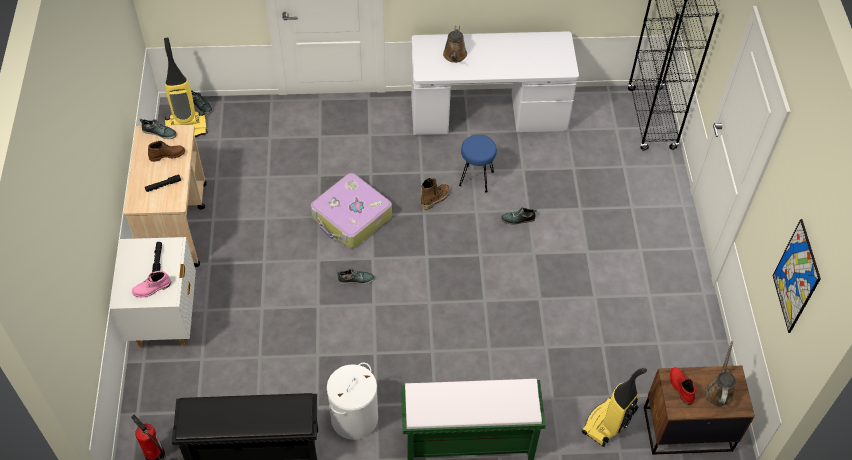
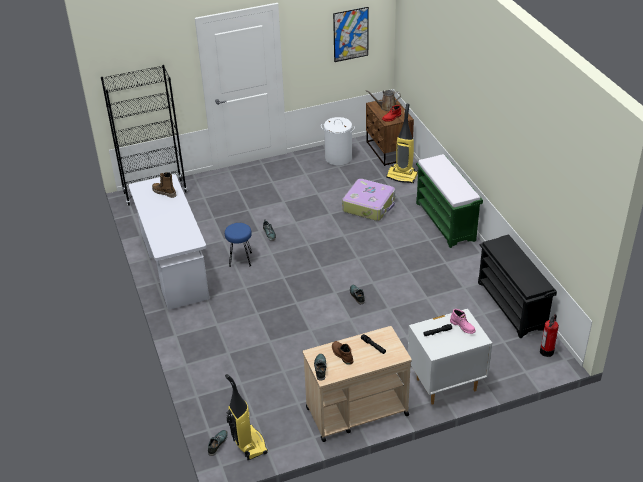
camera: 105 degrees left, 15 degrees down
(351, 218) = (303, 312): suitcase -> suitcase (369, 205)
(354, 418) = (460, 269): white laundry basket -> white laundry basket (338, 158)
(434, 199) = (268, 275): boot -> boot (164, 193)
(454, 56) = (172, 231): brown watering can -> none

